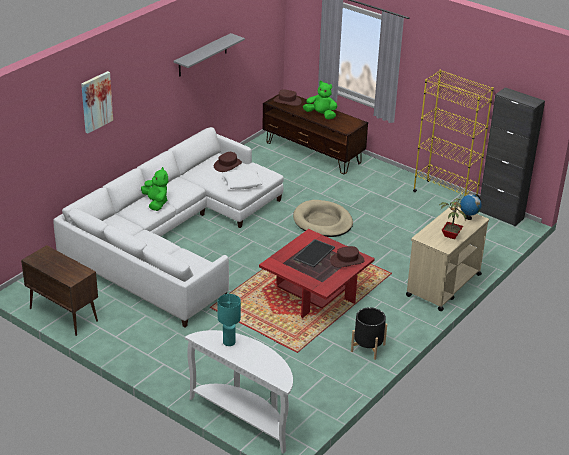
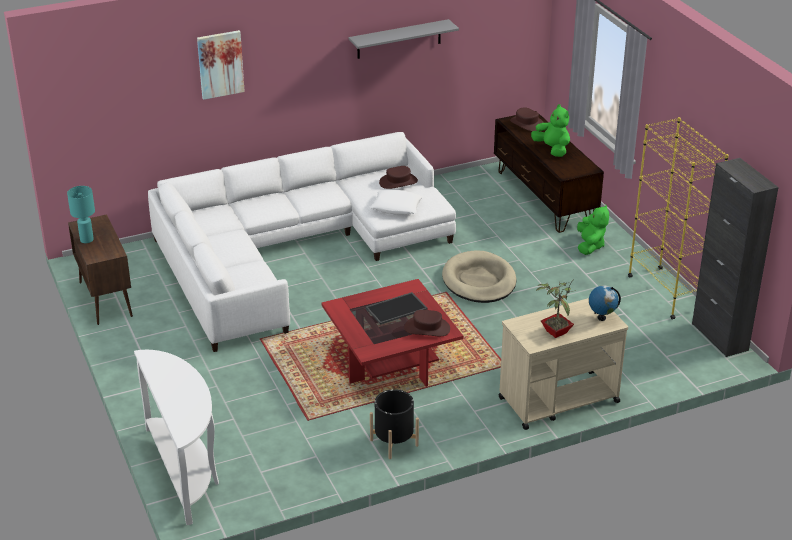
camera: 30 degrees right, 0 degrees up
(156, 203) = (280, 204): green plush toy -> green plush toy (590, 246)
(229, 342) = (173, 372): turquoise table lamp -> turquoise table lamp (87, 240)

